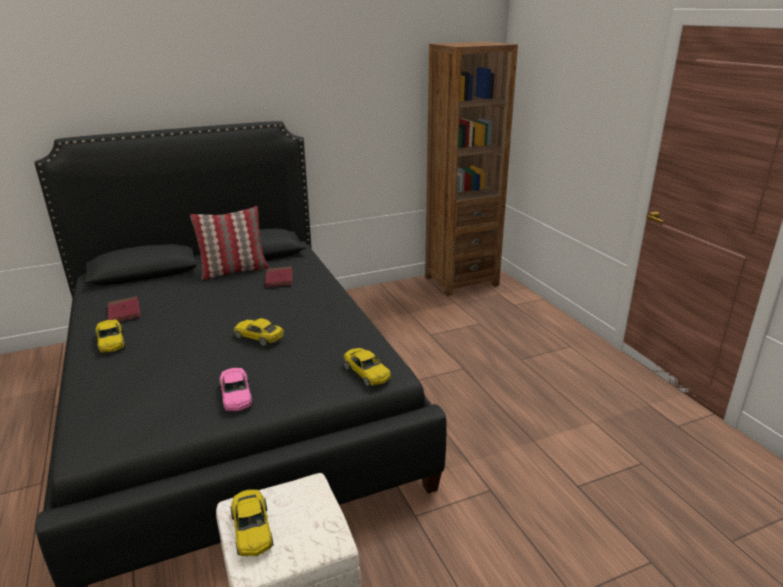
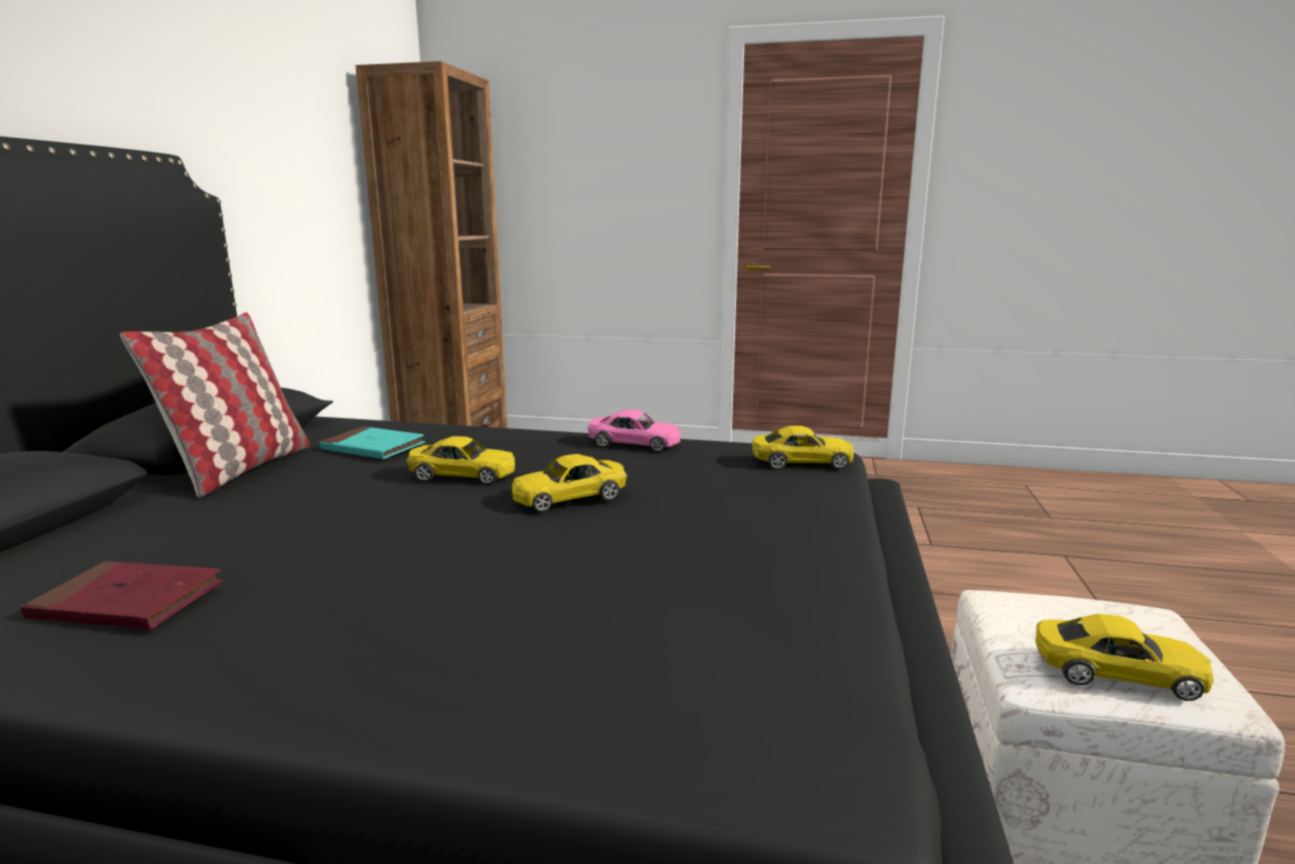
camera: 55 degrees left, 10 degrees down
(111, 342) = (270, 644): yellow toy car -> yellow toy car (463, 475)
(236, 396) = (765, 550): pink toy car -> pink toy car (634, 443)
(279, 279) = (373, 448): red book -> turquoise book

